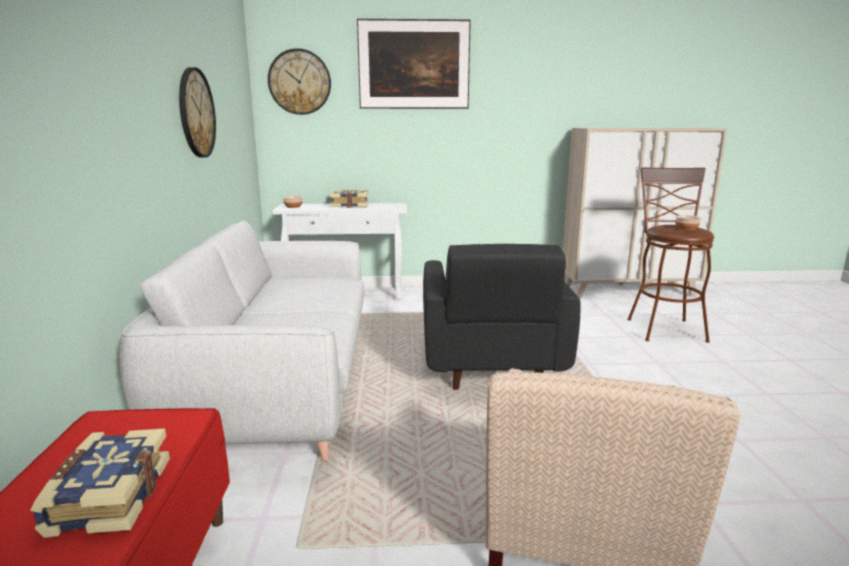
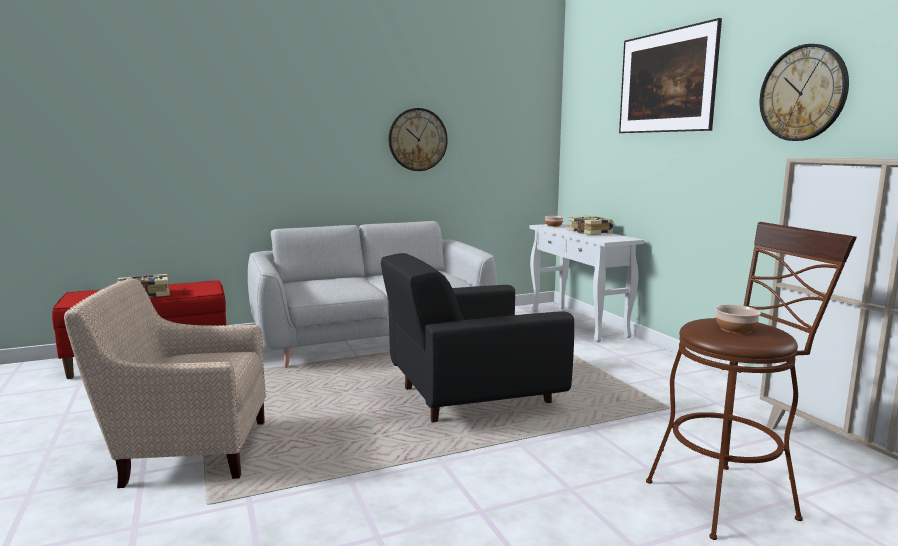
camera: 70 degrees right, 5 degrees down
(299, 82) = (586, 109): wall clock -> wall clock (803, 93)

